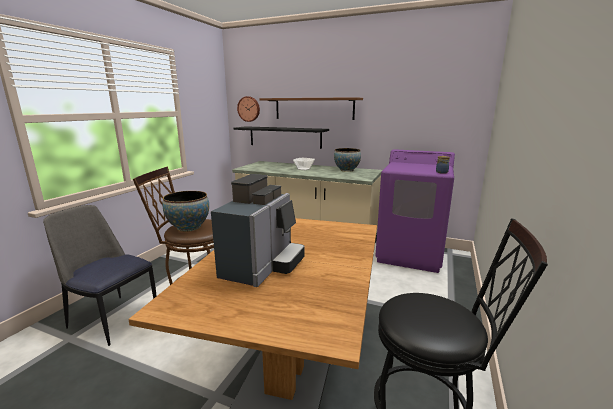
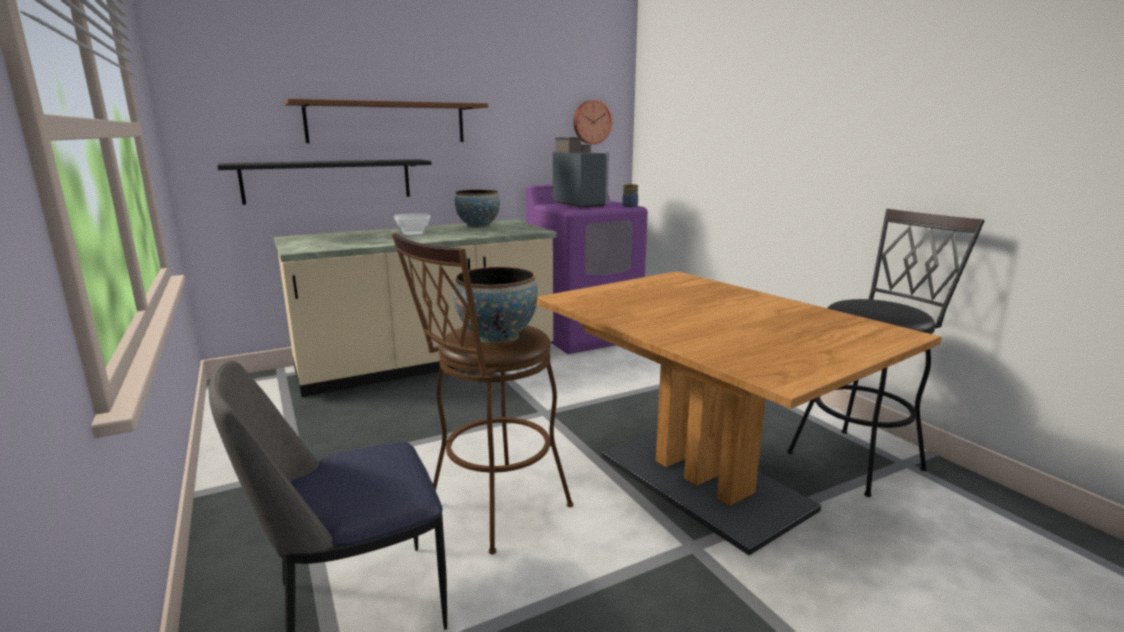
camera: 50 degrees left, 0 degrees up
(249, 109) = (227, 123): wall clock -> wall clock (591, 122)
(263, 266) = (723, 326): coffee machine -> coffee machine (581, 203)

